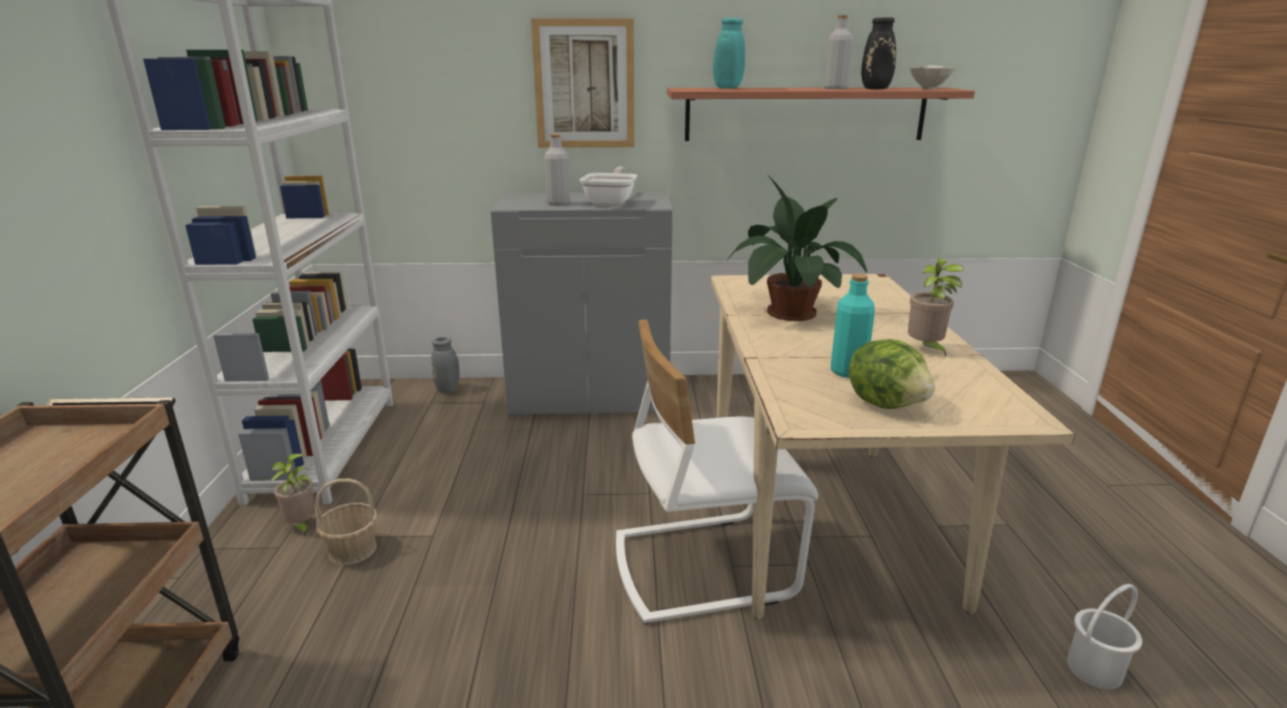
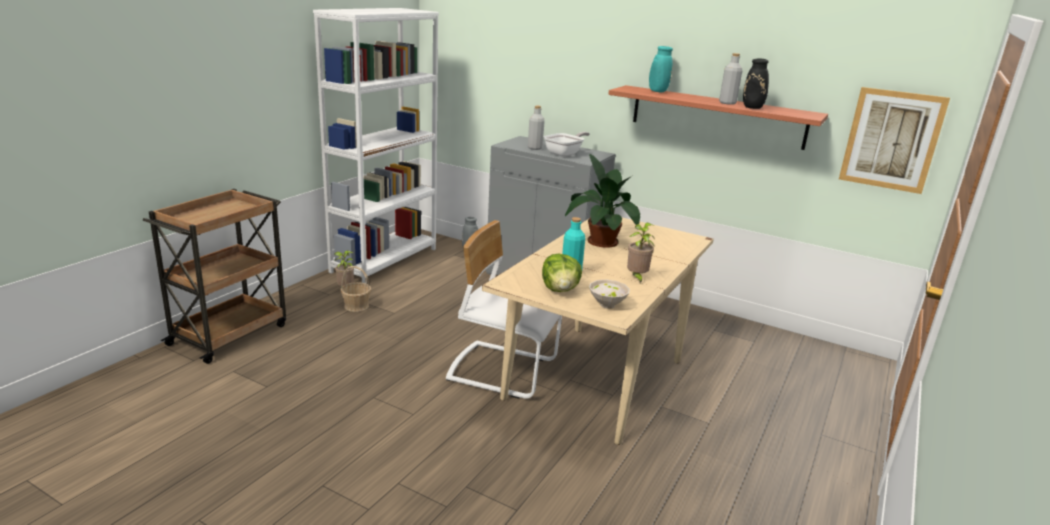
camera: 30 degrees right, 0 degrees up
(584, 84) = (576, 76): picture -> picture (891, 140)
(928, 88) = (795, 113): white bowl -> white bowl (607, 304)
(1095, 670) = (648, 490): white bucket -> none

